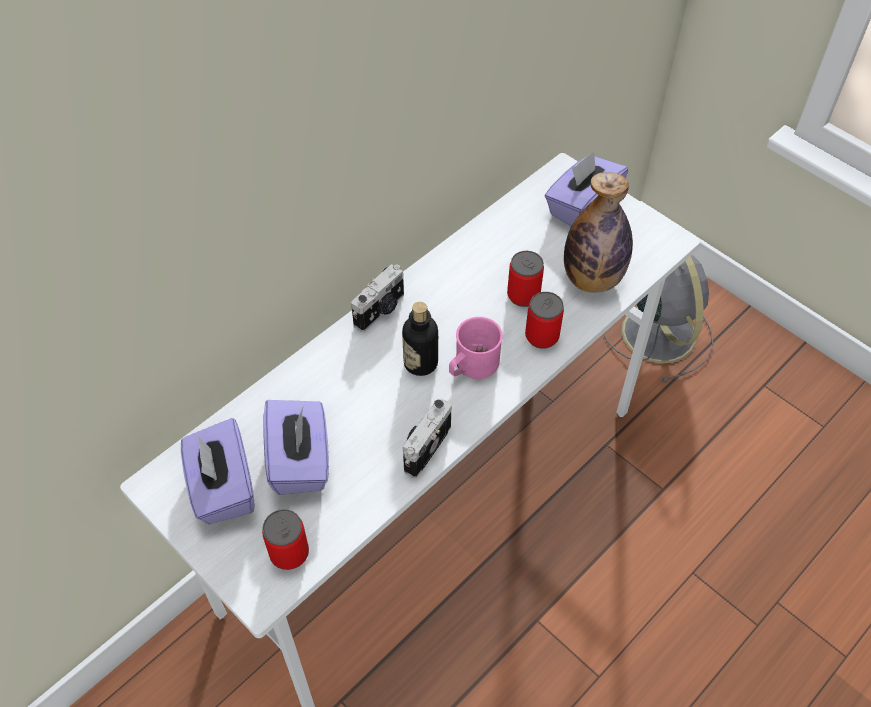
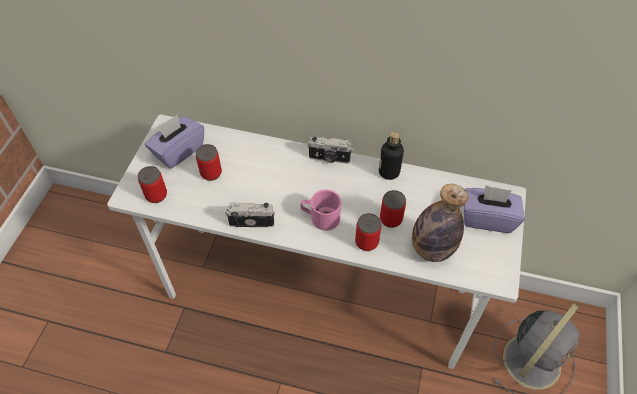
camera: 60 degrees right, 0 degrees up
(300, 461) = (211, 173): purple tissue box -> can
(420, 363) = (306, 193): bottle -> bottle (389, 172)

